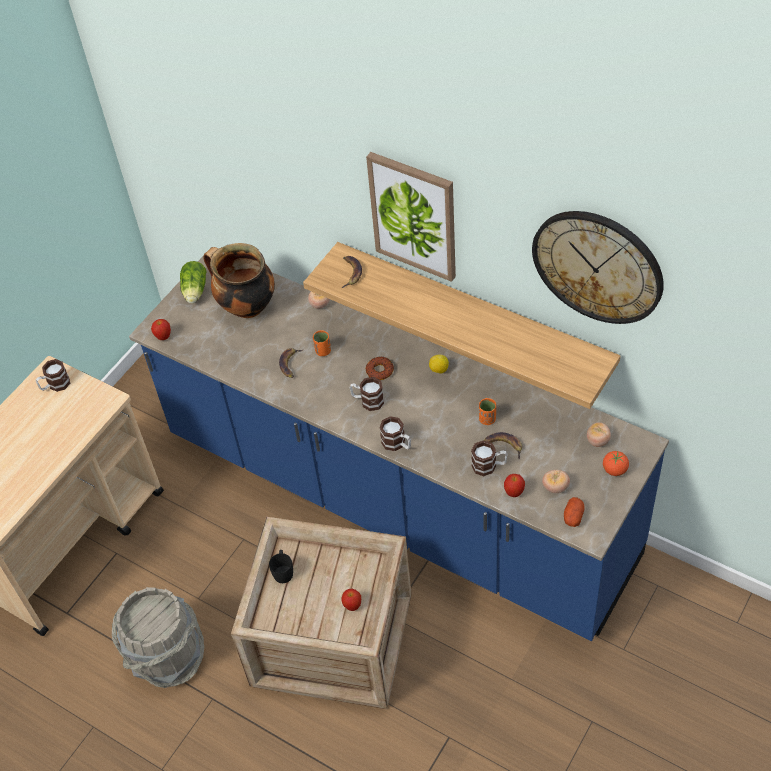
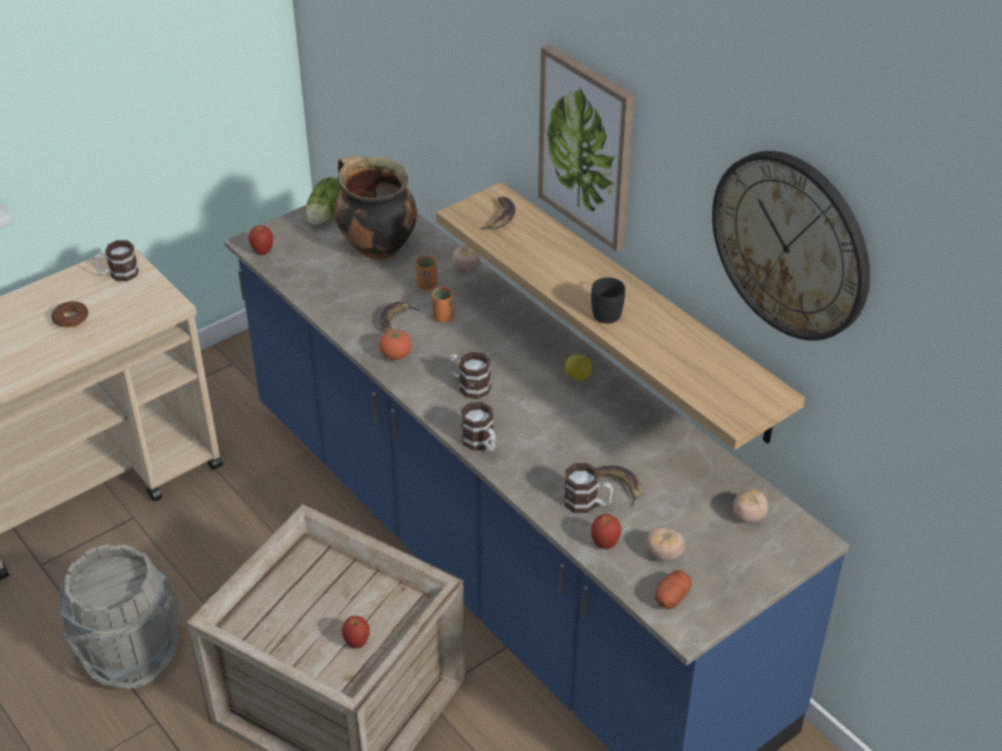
camera: 15 degrees right, 10 degrees down
(283, 571) = (291, 574): black mug -> black mug (608, 311)
(379, 371) = (501, 357): donut -> donut (70, 318)
(487, 419) = (612, 449): orange cup -> orange cup (427, 285)
(614, 470) = (756, 558): tomato -> tomato (396, 355)

